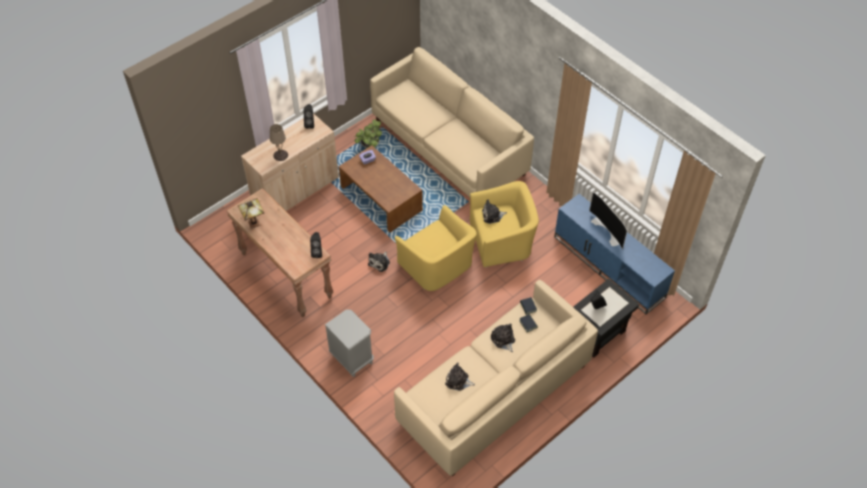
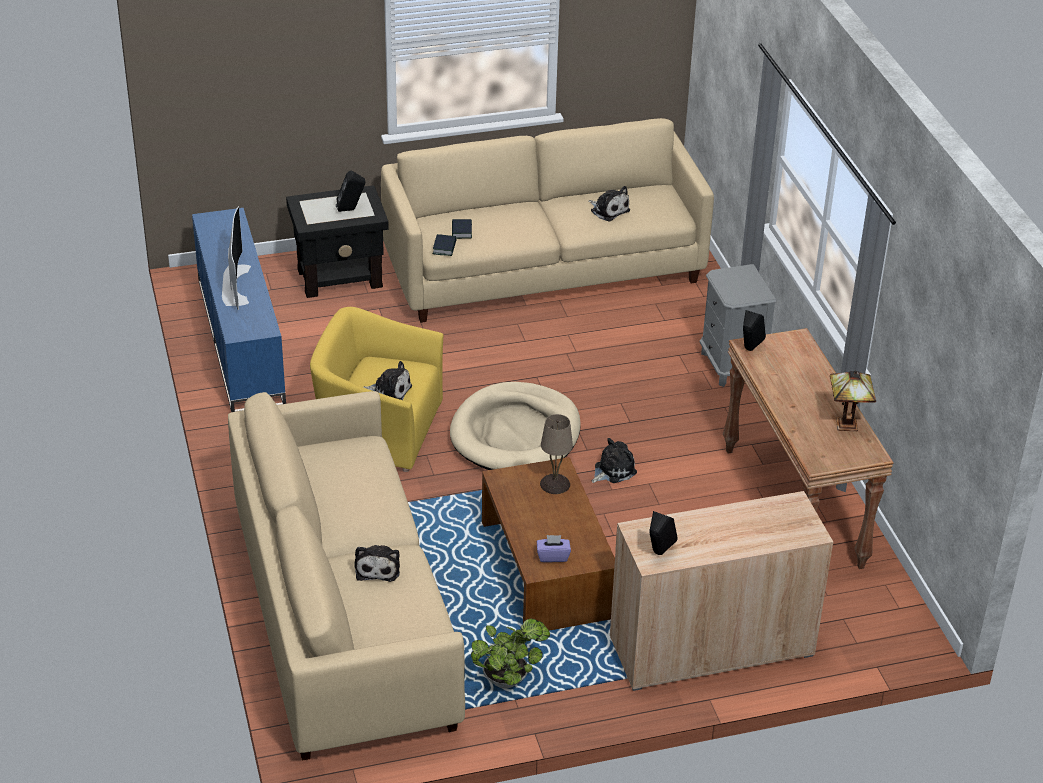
camera: 155 degrees left, 15 degrees down
(280, 155) = (750, 514): beige table lamp -> beige table lamp (555, 483)
(437, 265) = (515, 434): yellow armchair -> beige dog bed
(503, 340) = (512, 228): plush toy -> plush toy (378, 567)

